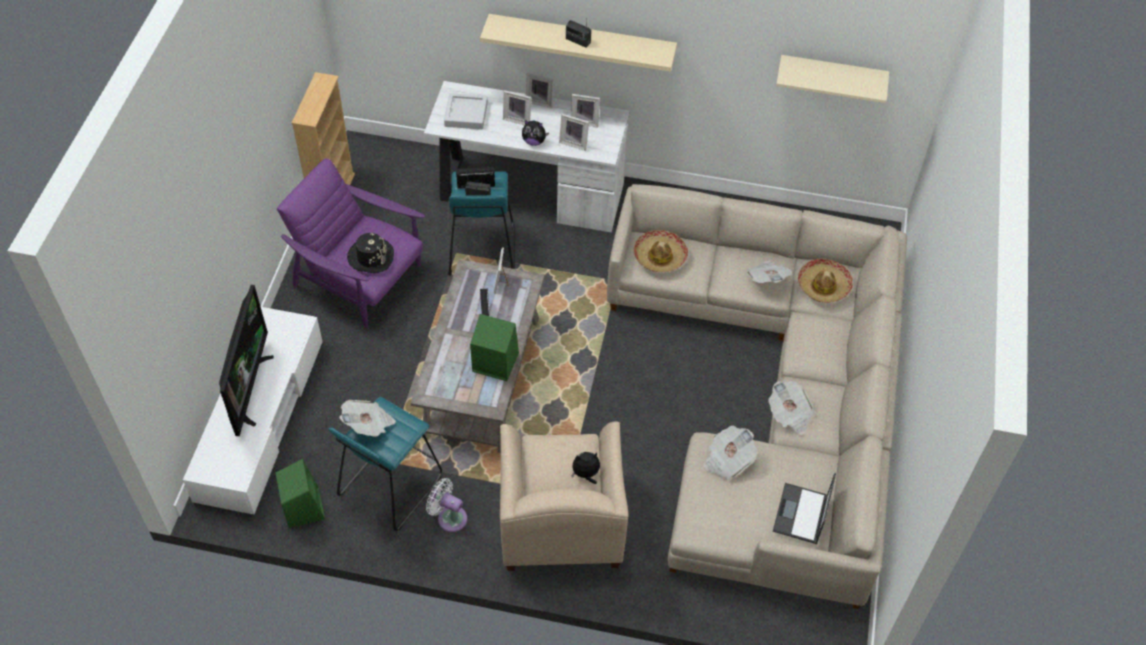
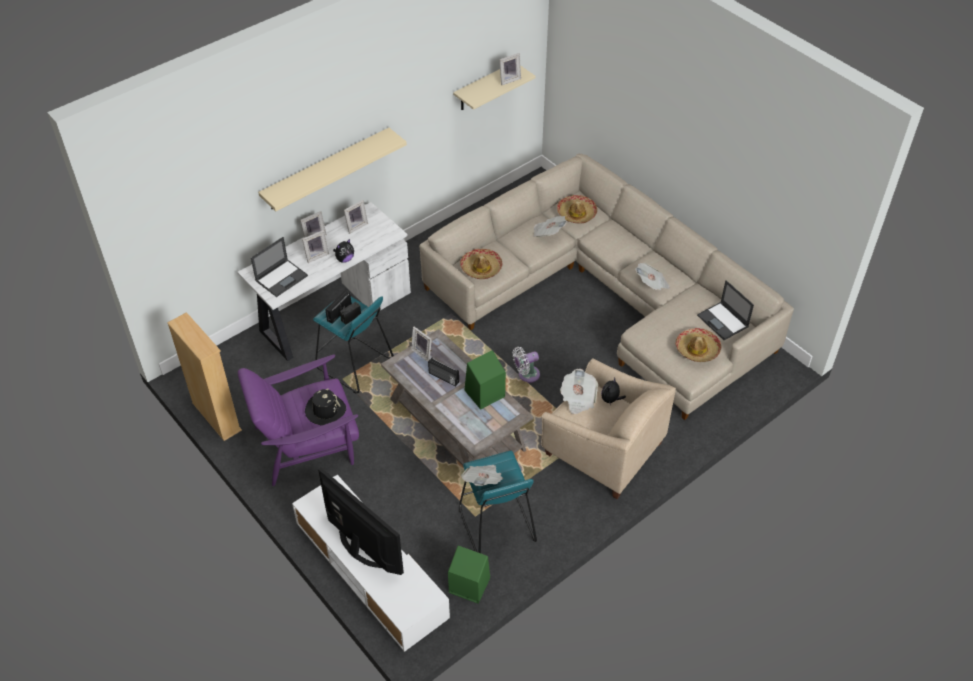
camera: 50 degrees left, 5 degrees down
(449, 517) = (550, 507): white fan -> white fan (526, 375)
(466, 114) = (282, 278): grey tray -> laptop
(574, 143) = (368, 241): picture frame -> picture frame (509, 79)
(578, 40) = (334, 166): radio -> none
(727, 460) = (658, 330): newspaper -> newspaper (578, 398)
(733, 513) = (697, 349): none -> hat

